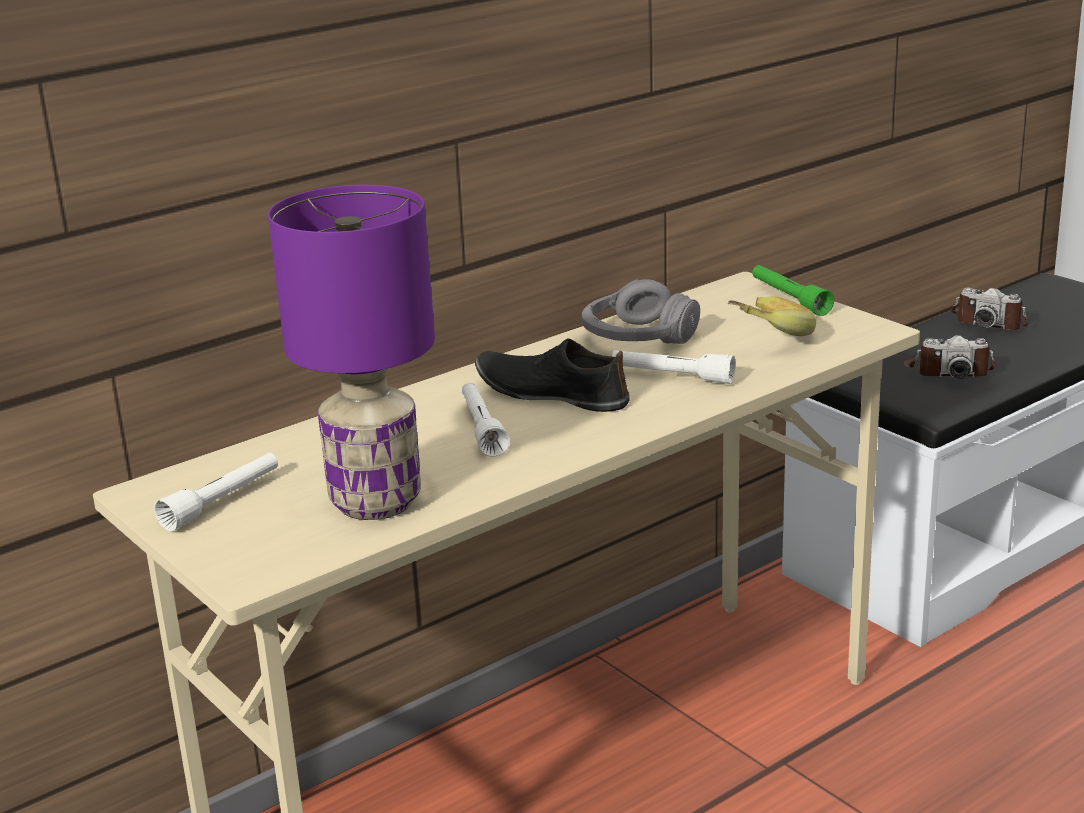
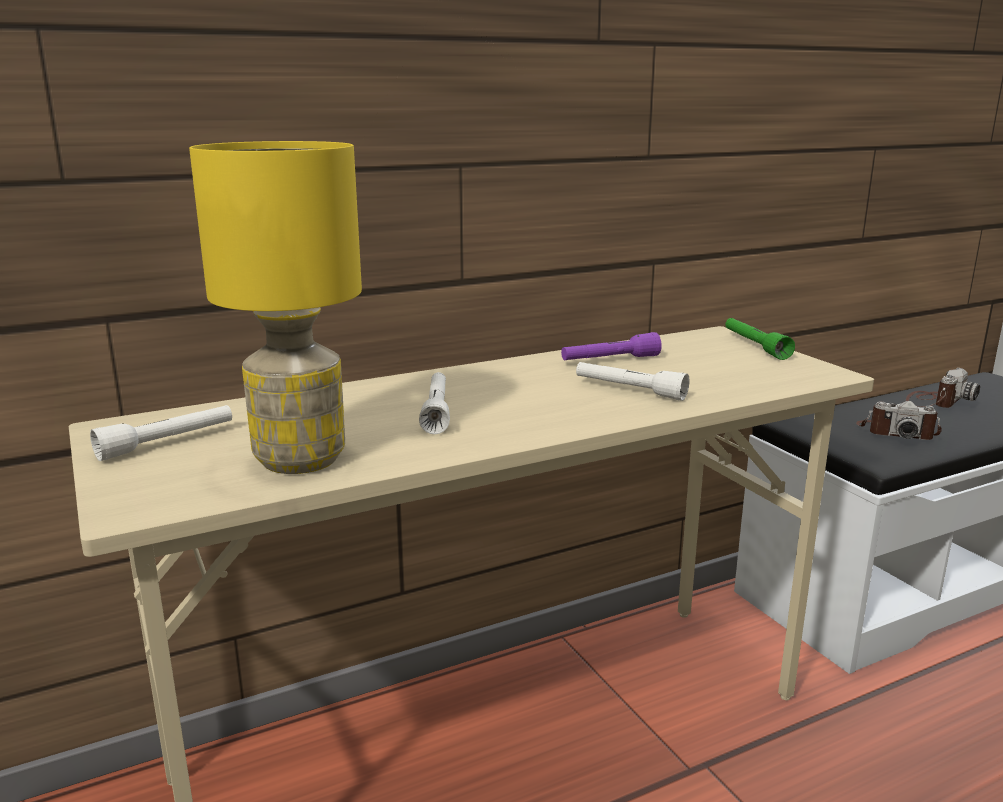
camera: 10 degrees right, 5 degrees down
(374, 503) = (298, 460): purple table lamp -> yellow table lamp
(550, 392) = (514, 391): black shoe -> none
(637, 337) = (610, 360): grey headphones -> purple flashlight
(762, 338) = (722, 370): banana -> none
(990, 322) = (936, 401): camera -> camera turned 90 degrees counterclockwise

